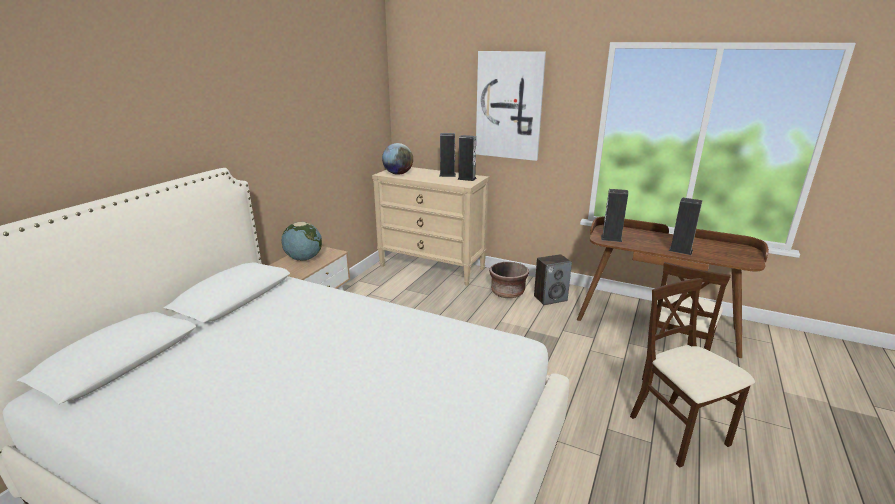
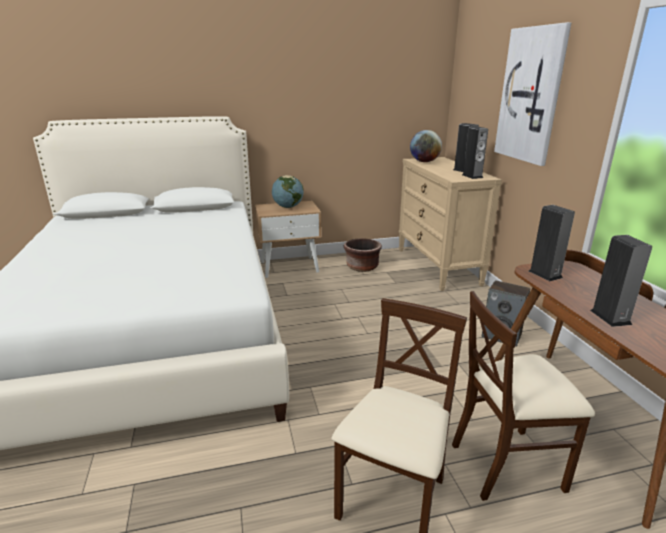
camera: 50 degrees right, 0 degrees up
(507, 292) = (467, 312): brown planter -> brown planter (362, 267)

